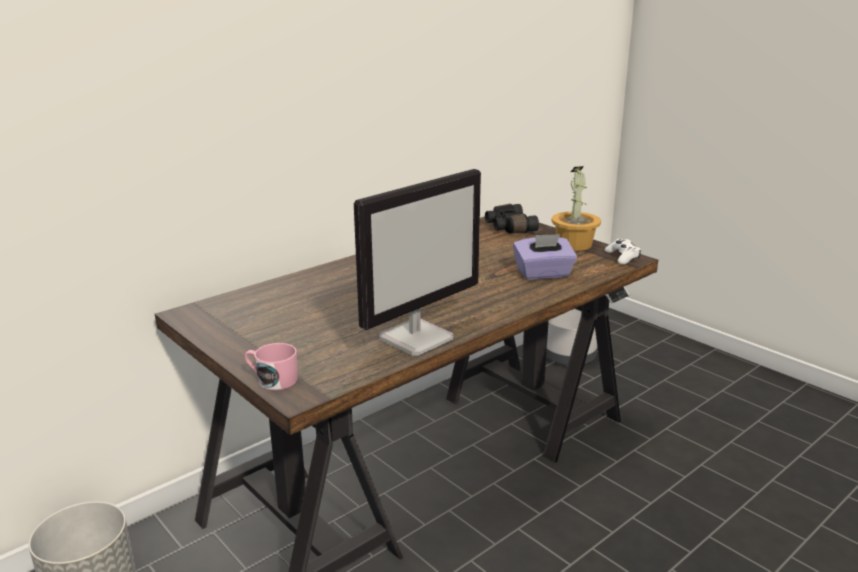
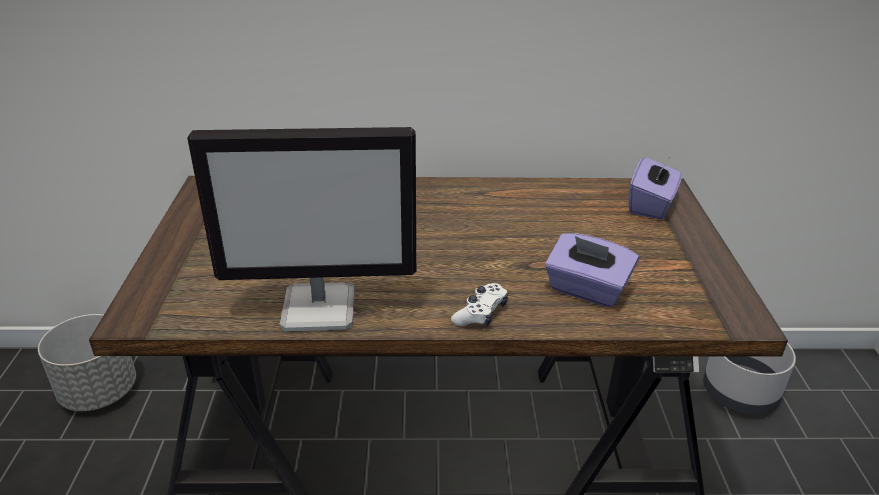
camera: 40 degrees right, 10 degrees up
(272, 380) = (143, 290): pink mug -> none
(508, 228) = (651, 205): black binoculars -> purple tissue box
(574, 244) = (698, 264): potted plant -> none
(622, 257) = (735, 313): white game controller -> white game controller (480, 313)

